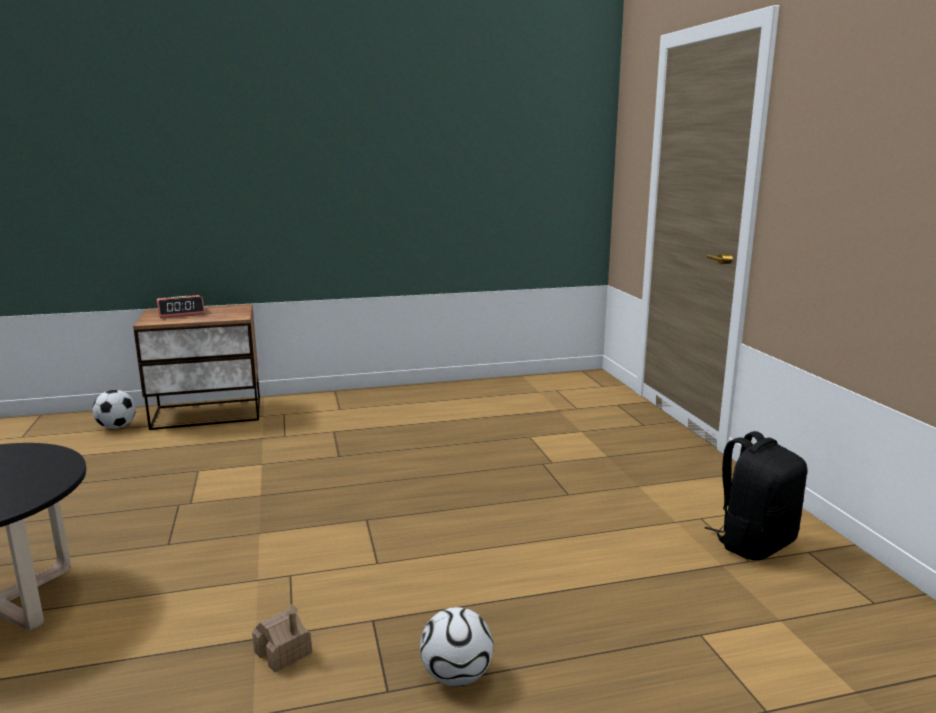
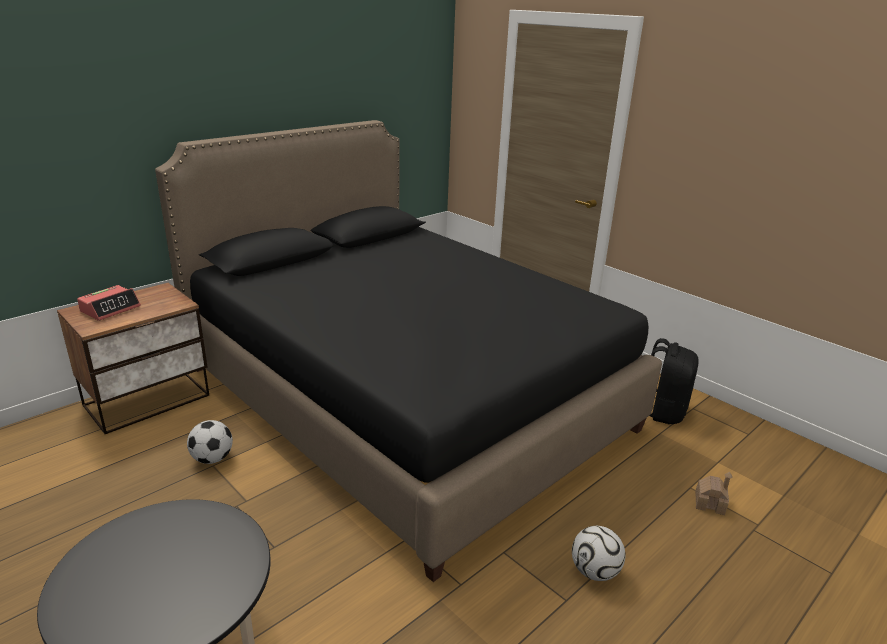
camera: 30 degrees left, 10 degrees up
(117, 427) = (63, 440): football -> football (212, 459)
(283, 652) = (471, 602): toy house -> toy house (709, 503)
(433, 459) = (404, 398): none -> black bed

